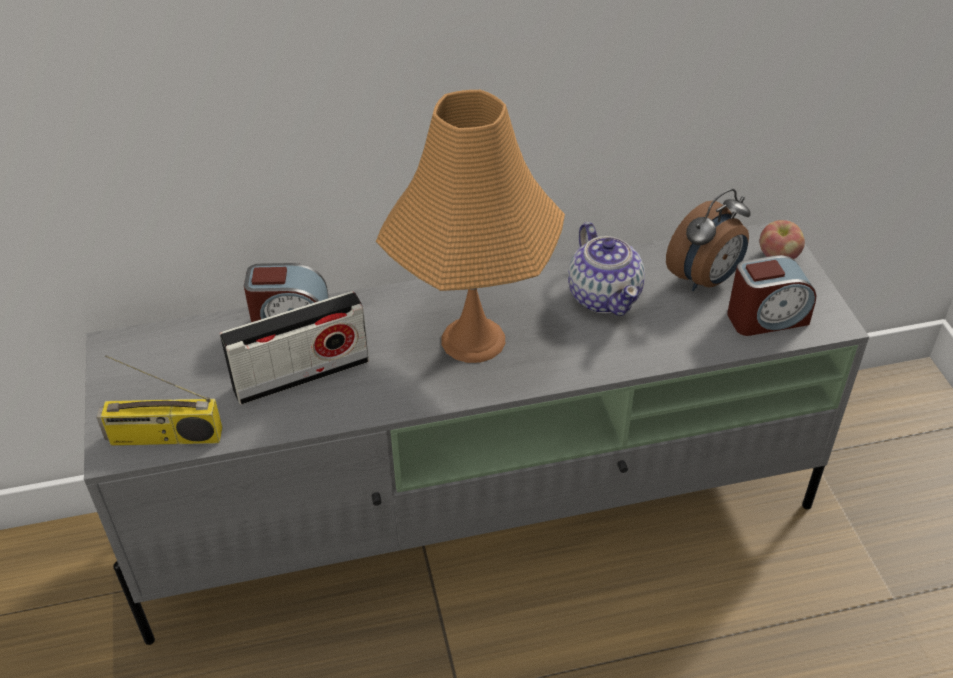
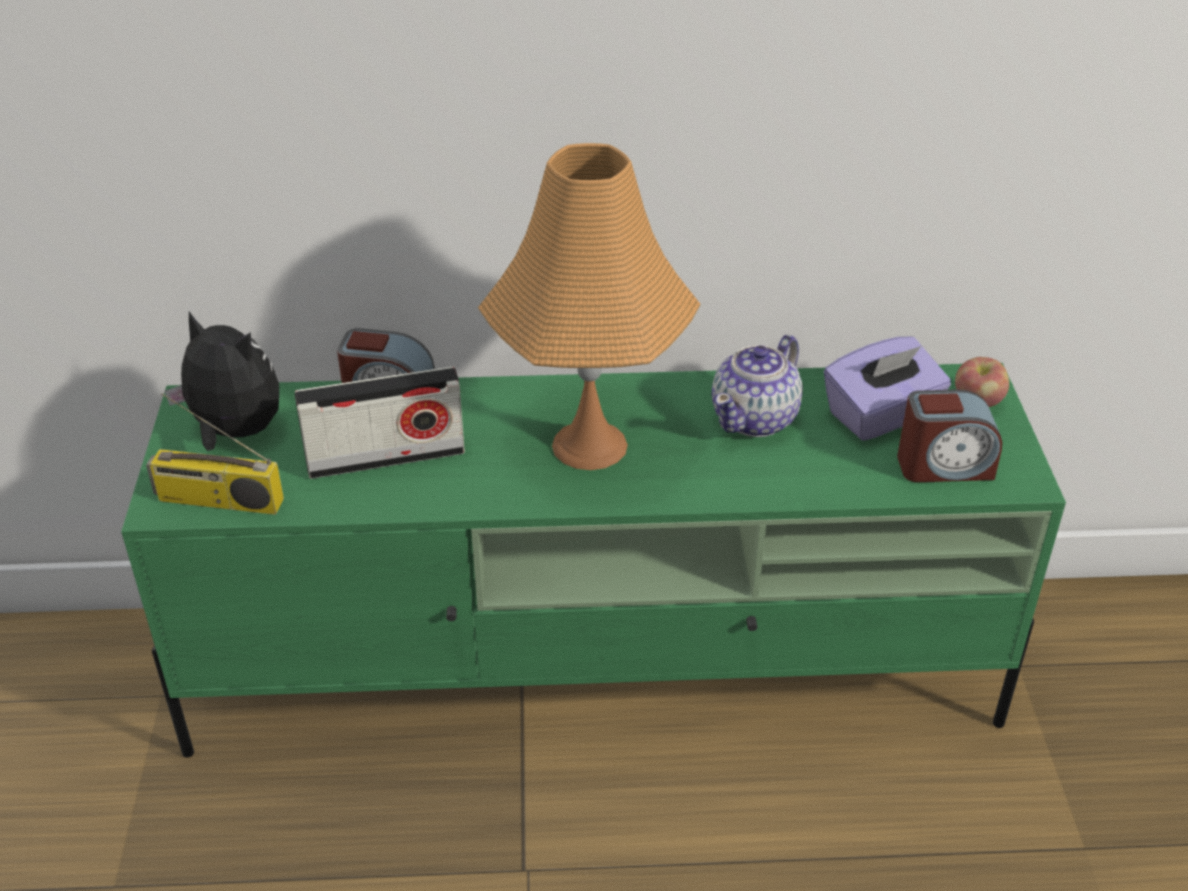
camera: 10 degrees right, 5 degrees down
(160, 370) = (234, 433): none -> plush toy
(482, 517) = (598, 677): grey tv stand -> green tv stand
(604, 296) = (756, 418): teapot -> teapot turned 45 degrees clockwise
(705, 280) = (881, 416): alarm clock -> purple tissue box

